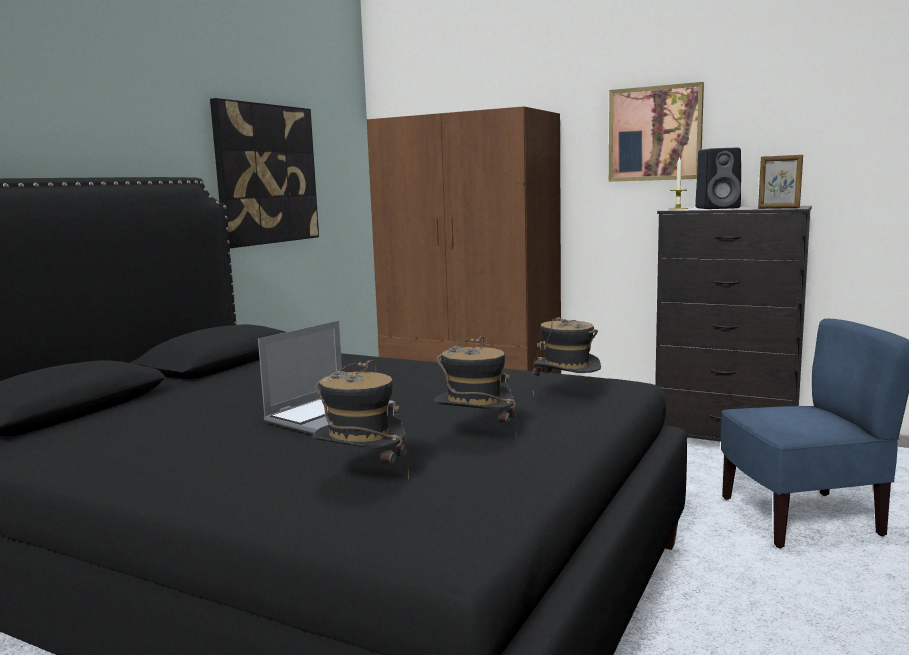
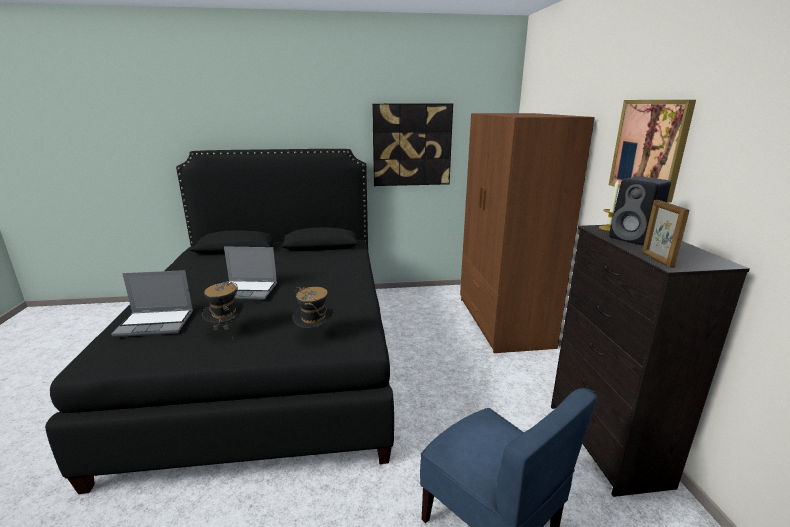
camera: 55 degrees right, 10 degrees up
(362, 480) = (156, 323): hat -> laptop

